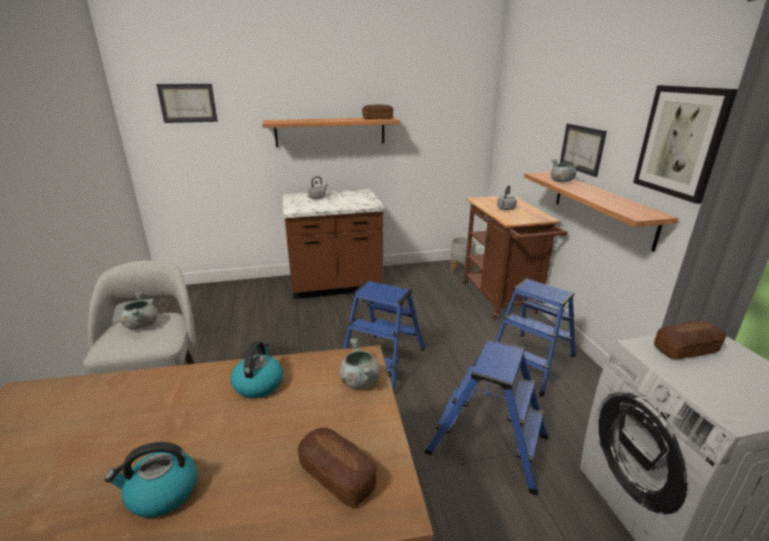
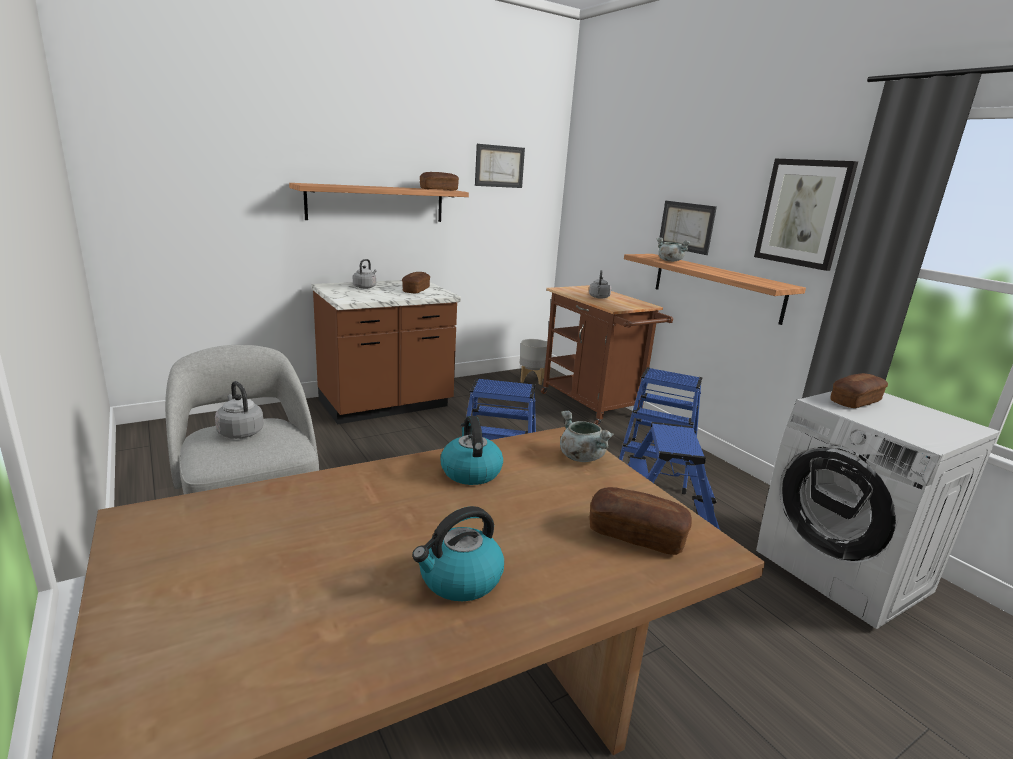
camera: 20 degrees left, 5 degrees down
(141, 324) = (240, 432): grey cooking pot -> grey kettle
(188, 103) = (182, 151): picture -> picture (499, 166)
(353, 200) = (416, 290): none -> bread

